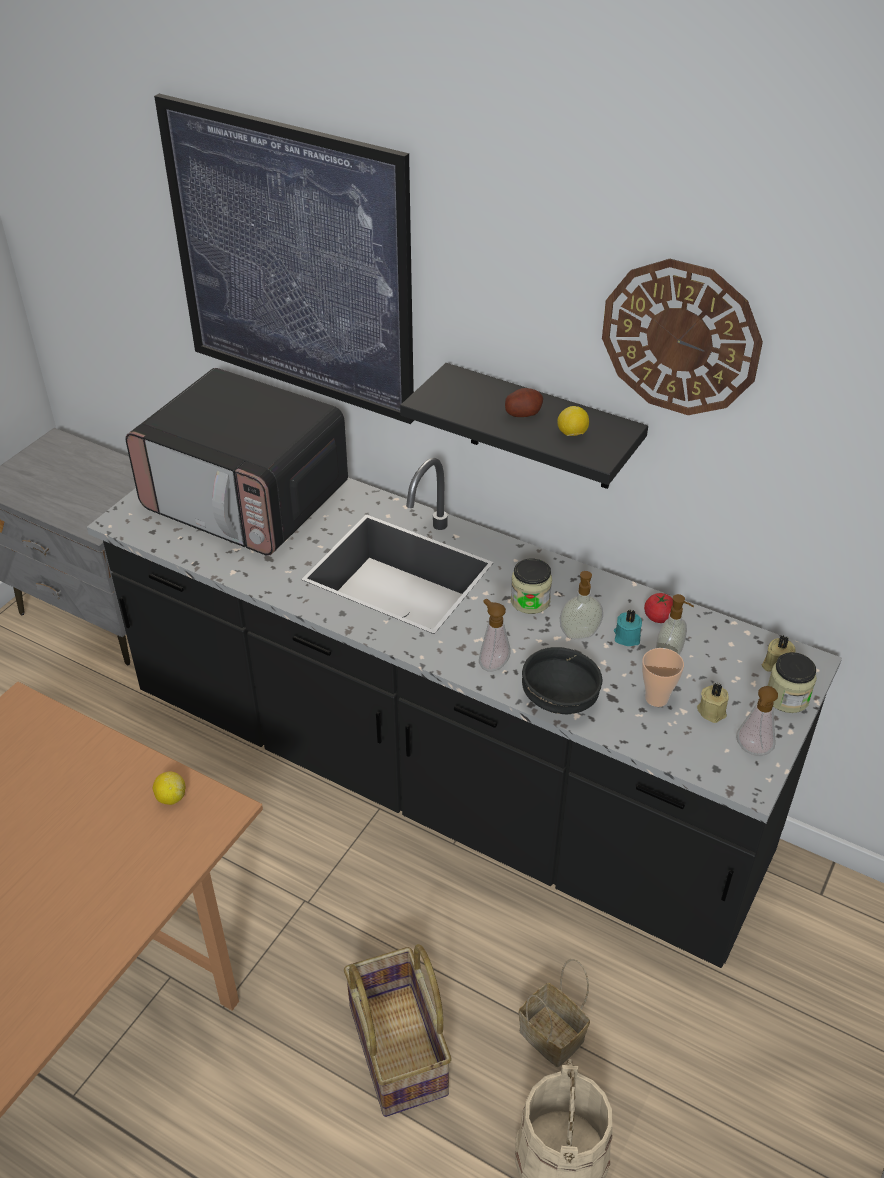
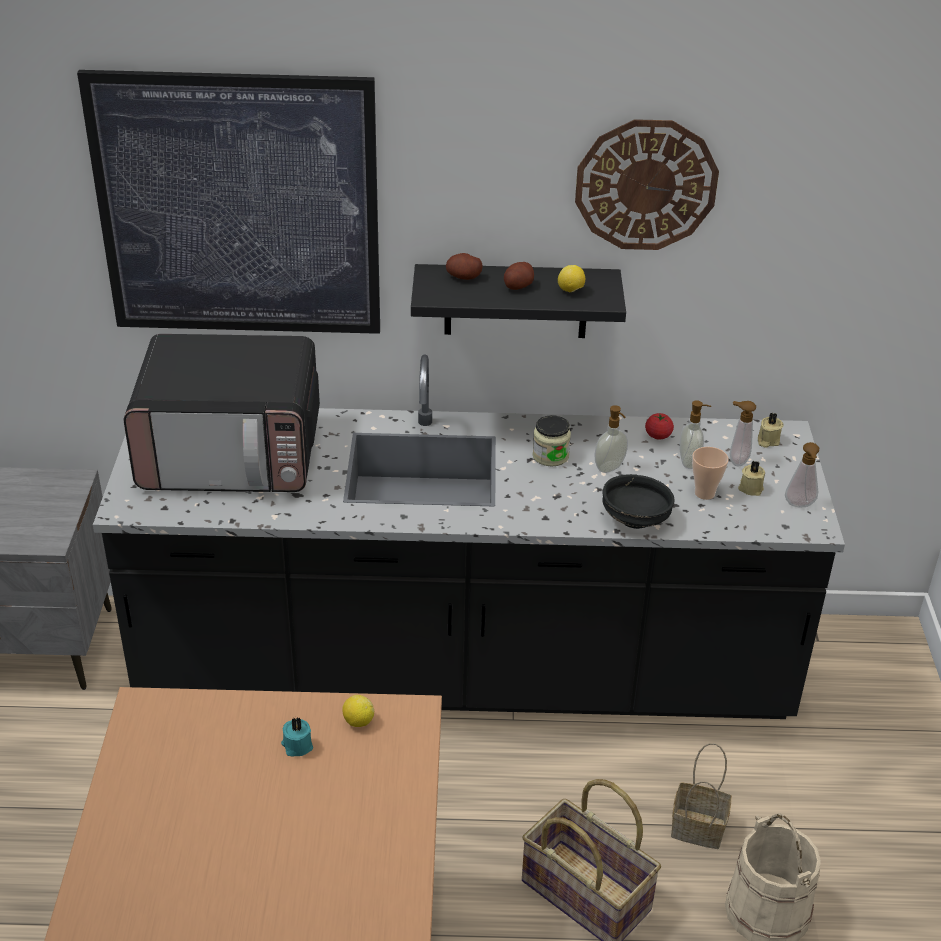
camera: 30 degrees left, 5 degrees down
(478, 389) = (464, 277): none -> potato
(492, 664) = (561, 512): soap dispenser -> soap dispenser (736, 460)
(626, 637) = (646, 457): turquoise candle -> turquoise candle (297, 745)
(787, 697) = (793, 461): jar -> none

